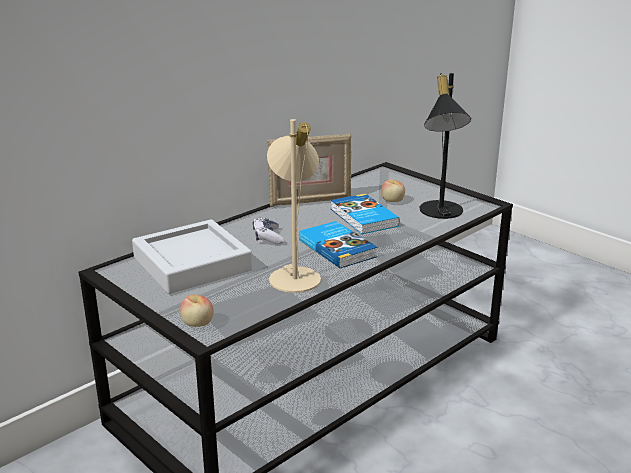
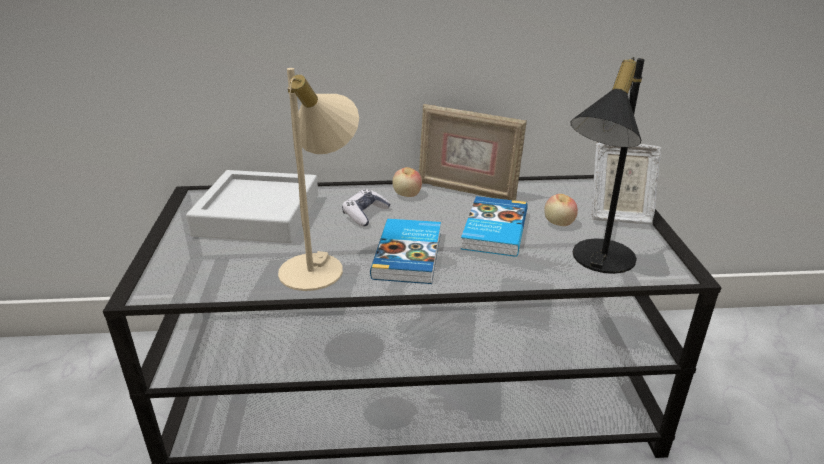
camera: 40 degrees right, 5 degrees up
(197, 324) = (157, 278): apple -> apple (407, 195)
(417, 186) = (618, 215): none -> picture frame

